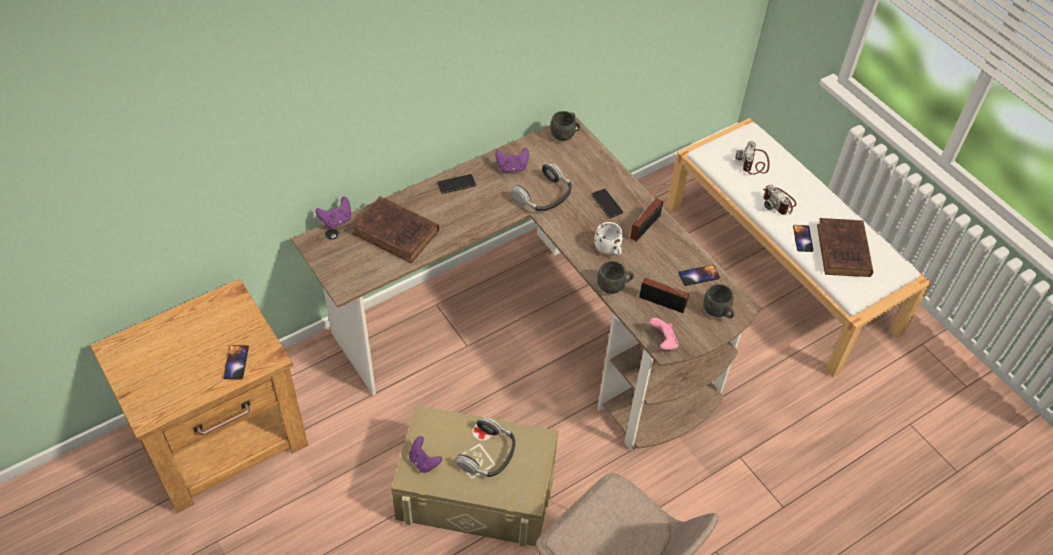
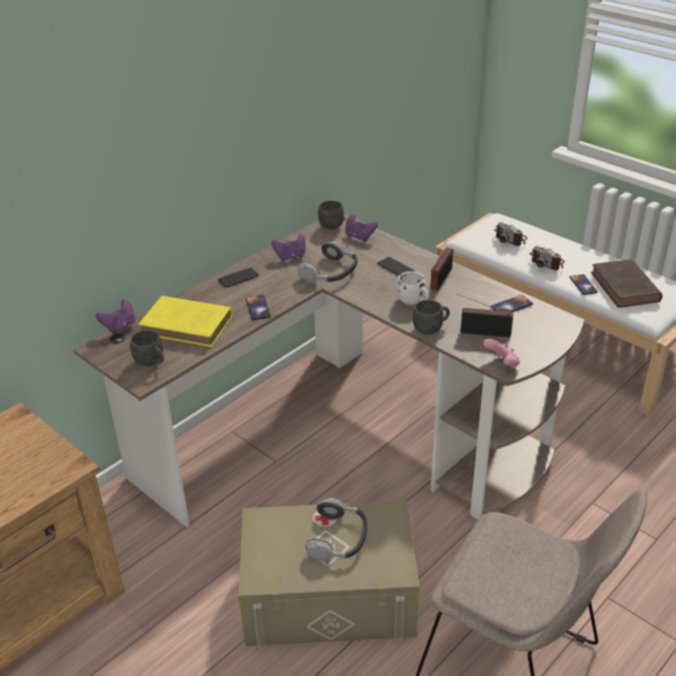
camera: 10 degrees left, 15 degrees down
(236, 362) = (32, 478): phone -> phone (257, 308)
(397, 233) = (189, 326): brown book -> yellow book
(424, 461) = (268, 560): purple game controller -> purple game controller (359, 237)
(718, 312) = (545, 330): grey mug -> grey mug (151, 362)
(754, 163) = (511, 239): camera -> camera turned 45 degrees counterclockwise

